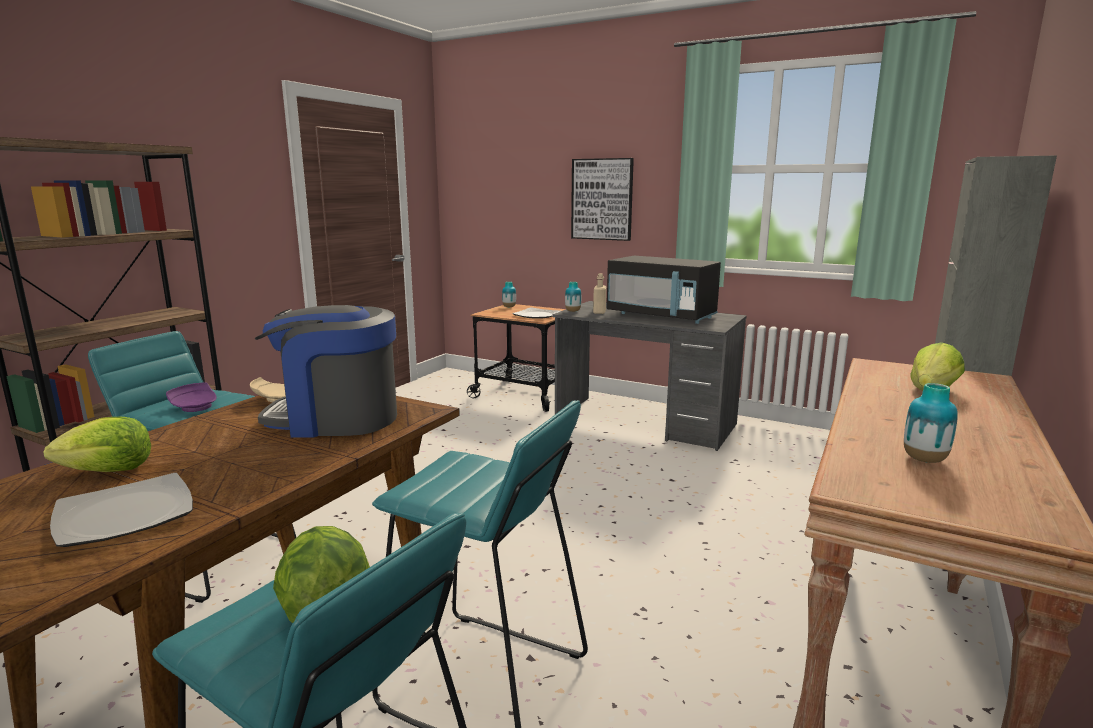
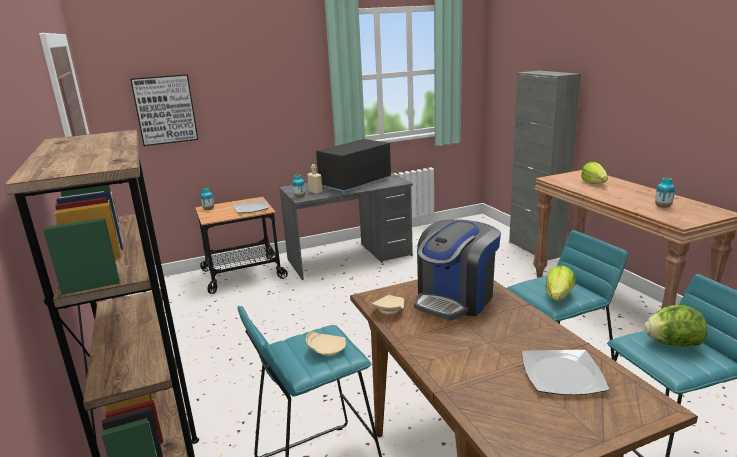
camera: 50 degrees left, 5 degrees up
(108, 471) = (482, 378): lettuce -> lettuce (558, 297)
(196, 406) = (326, 350): purple plate -> beige plate
(602, 199) = (266, 108): picture -> picture (165, 109)
(661, 316) = (355, 184): black microwave -> black microwave turned 150 degrees clockwise

